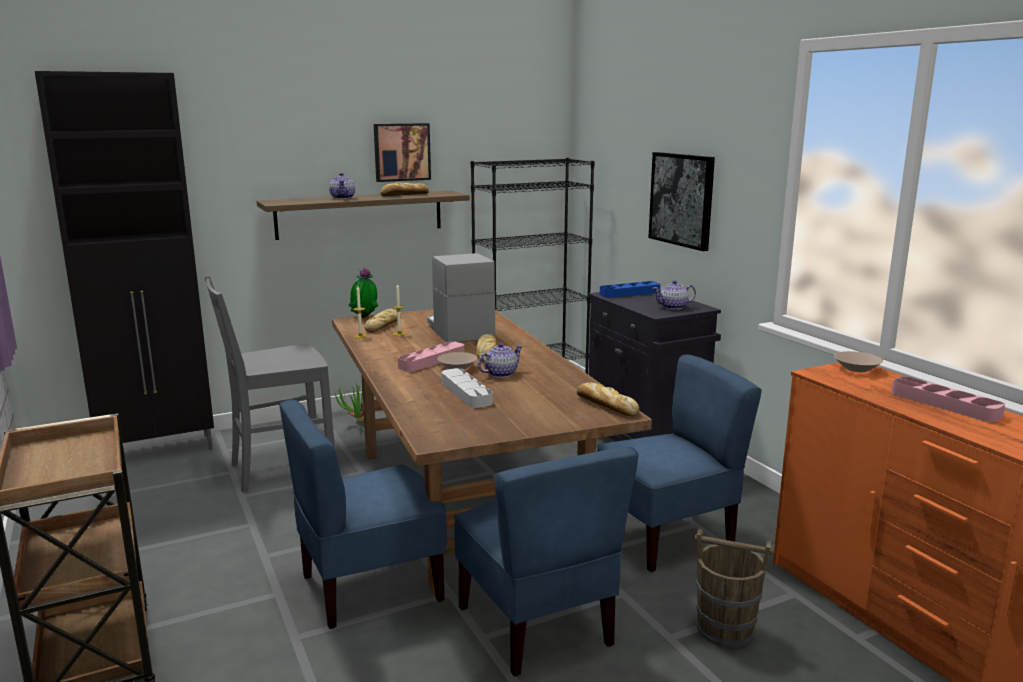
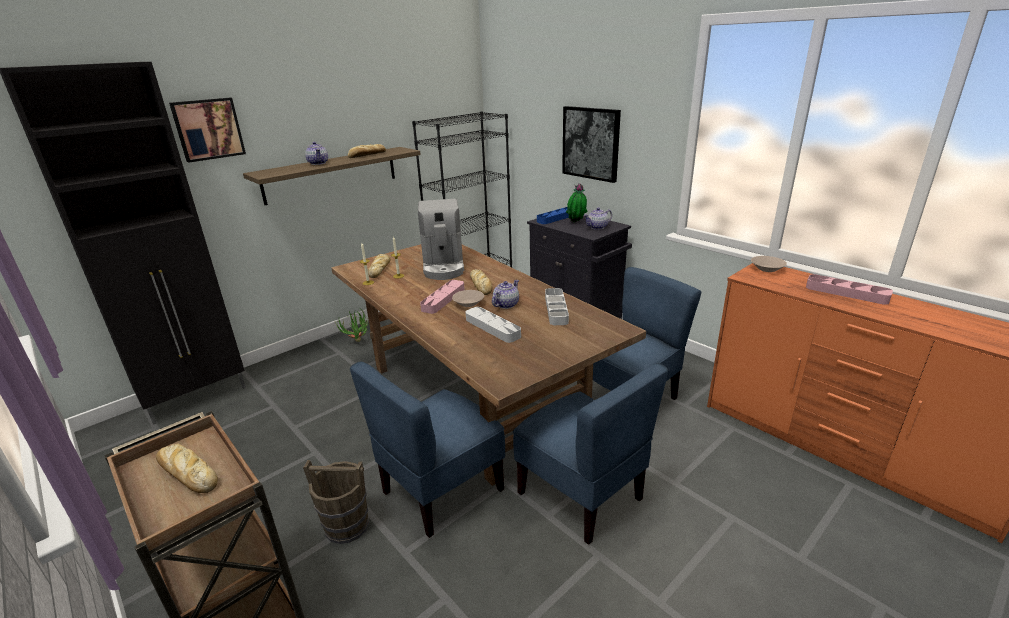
camera: 15 degrees left, 10 degrees up
(280, 470) = (313, 396): grey chair -> none
(364, 318) = (359, 264): potted plant -> potted plant (576, 222)
(401, 152) = (358, 118): picture -> picture (208, 129)
(458, 331) = (443, 266): coffee machine -> coffee machine turned 150 degrees counterclockwise
(557, 385) = (556, 309): none -> grey tray
(605, 405) = (605, 323): bread -> bread (187, 473)
(724, 629) = (705, 467): brown bucket -> brown bucket (346, 525)

